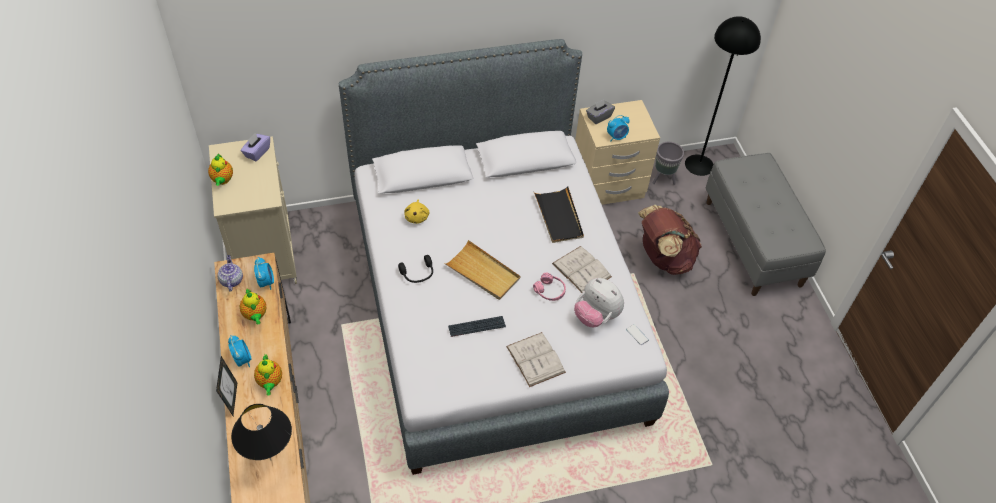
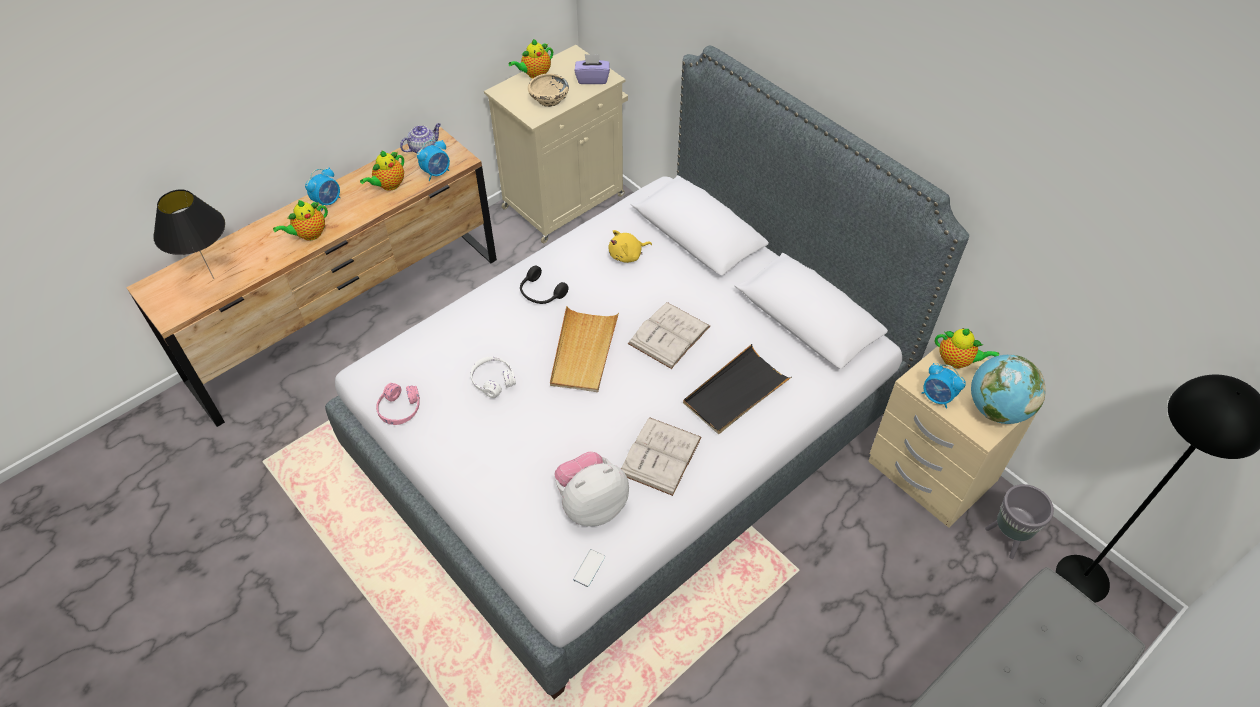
camera: 65 degrees right, 0 degrees up
(232, 399) = (275, 217): picture frame -> none
(258, 184) = (548, 99): none -> beige bowl
(477, 327) = (493, 380): keyboard -> white headphones
(535, 359) = (479, 463): white book -> white book (669, 335)
(549, 291) = (600, 434): pink headphones -> pink headphones (400, 409)
(596, 316) = (591, 504): plush toy -> plush toy turned 45 degrees clockwise
(599, 117) = (957, 361): grey tissue box -> teapot
(637, 120) = (996, 409): none -> globe
(663, 258) = (856, 599): brown backpack -> none

